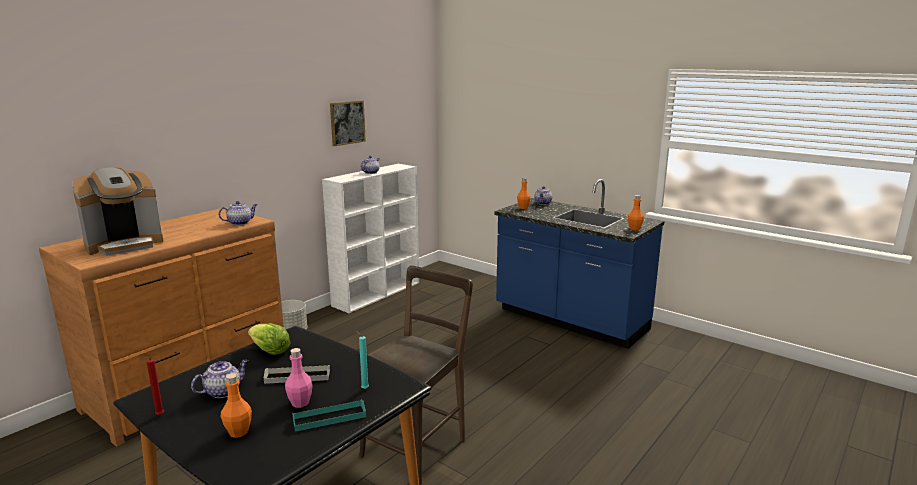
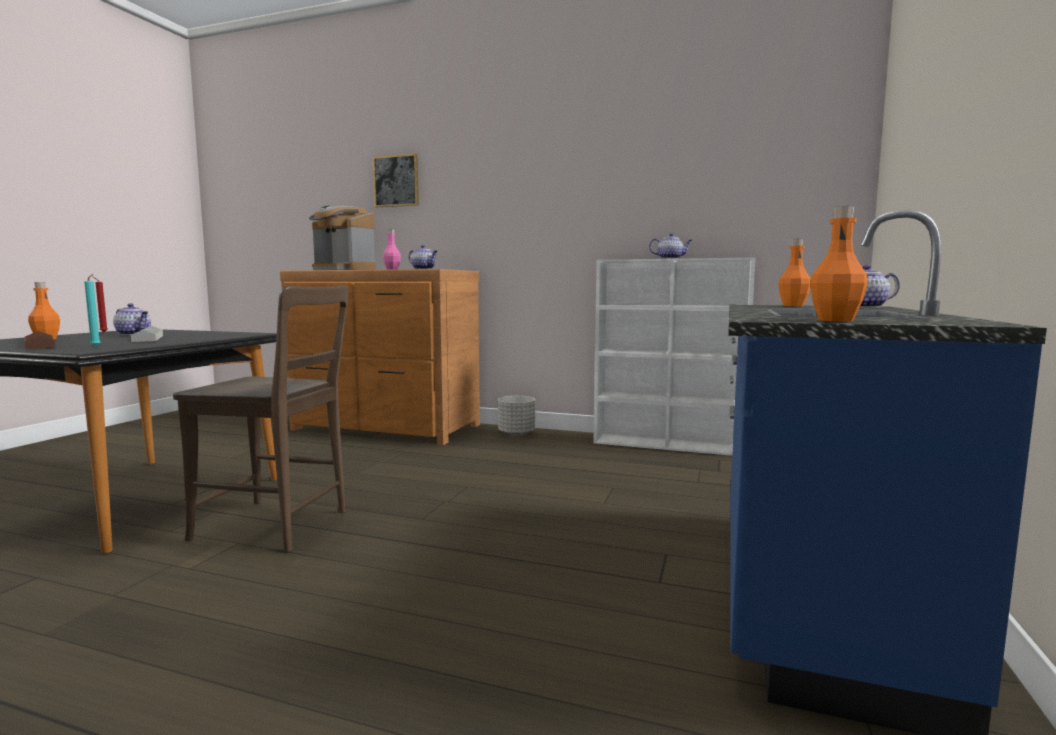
camera: 70 degrees right, 10 degrees down
(270, 351) = (215, 333): lettuce -> none
(300, 403) = (85, 341): pink bottle -> pink bottle (392, 269)
(329, 418) = (40, 345): turquoise tray -> brown tray
(347, 122) = (659, 190): picture -> picture (396, 181)

